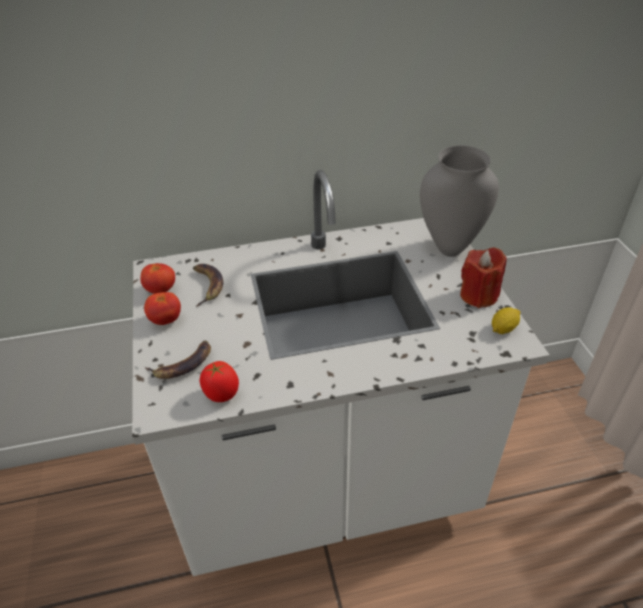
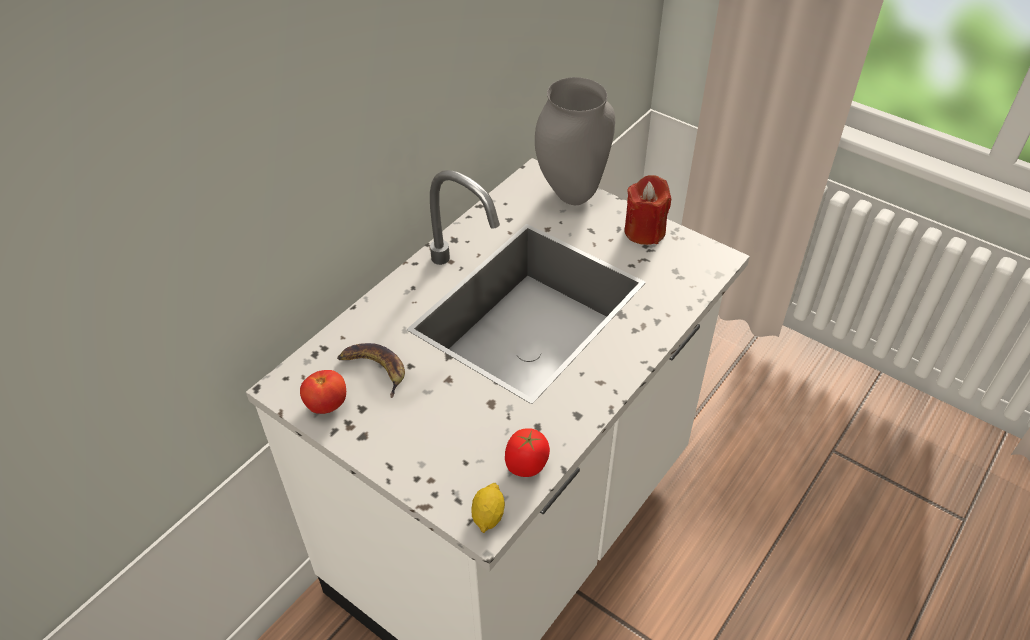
camera: 40 degrees left, 5 degrees up
(166, 320) = (375, 432): tomato -> none
(183, 364) = (453, 463): banana -> none
(503, 328) = (694, 252): lemon -> lemon (488, 515)

